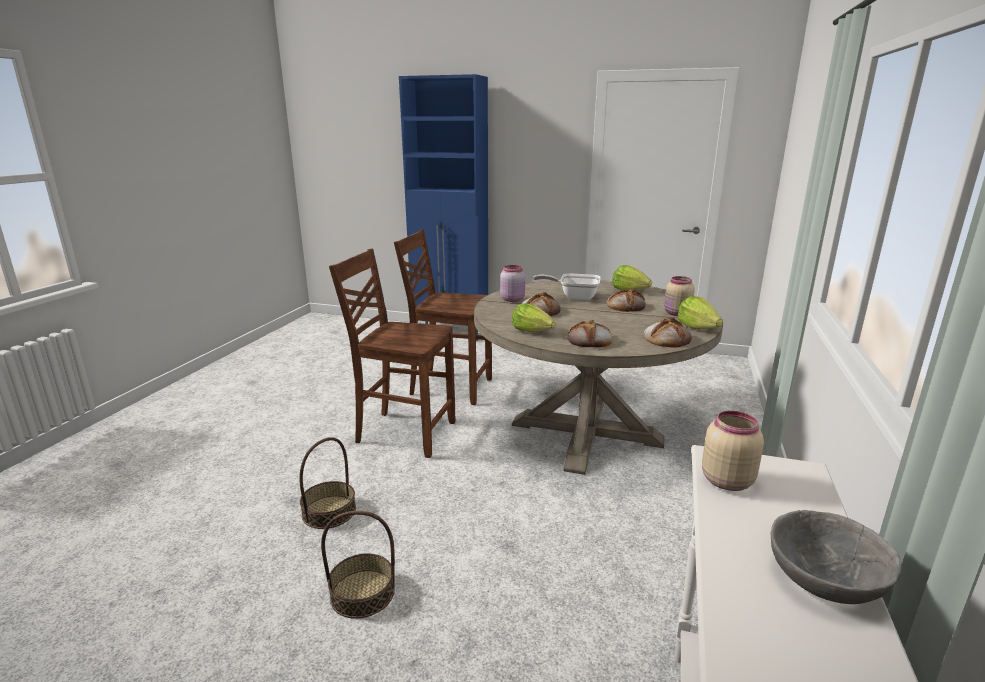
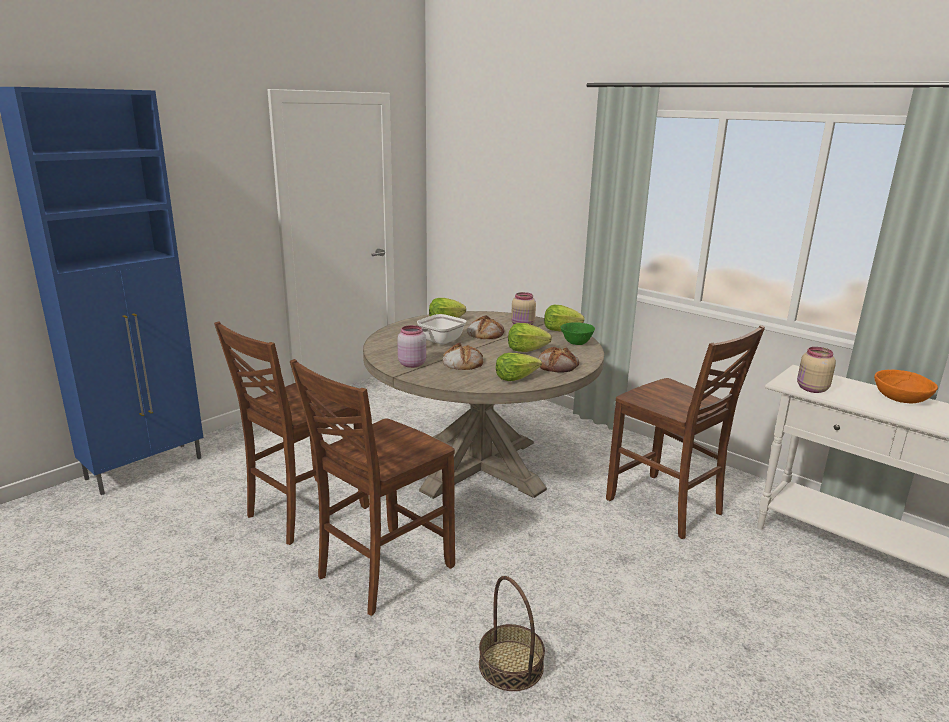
camera: 65 degrees left, 0 degrees up
(362, 593) = (657, 663): basket -> none
(609, 324) = (526, 350): none -> lettuce
(639, 561) = (666, 507): none -> brown chair
(666, 339) = (576, 343): bread -> green bowl
(826, 580) = (901, 398): grey bowl -> orange bowl

